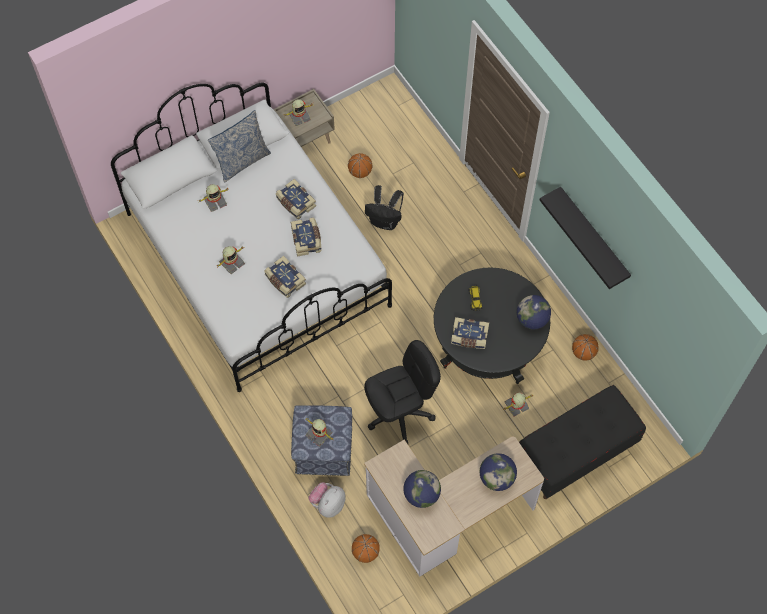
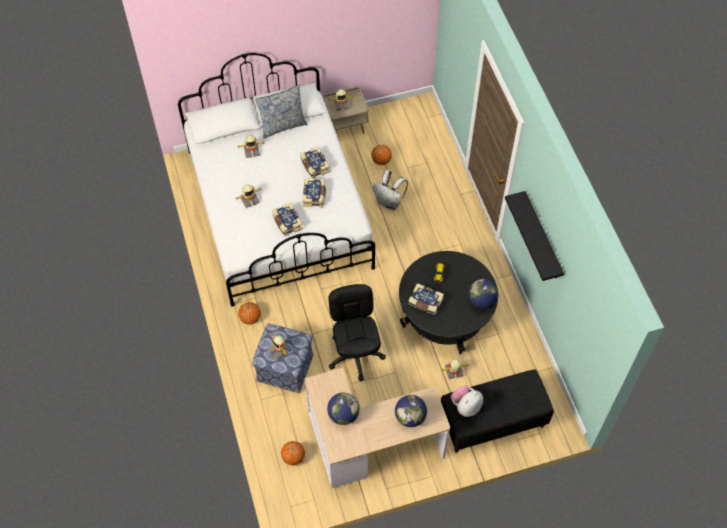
camera: 15 degrees right, 5 degrees down
(328, 504) = (275, 411): plush toy -> plush toy (465, 406)
(385, 221) = (389, 202): black backpack -> white backpack
(400, 414) = (355, 355): black office chair -> black office chair turned 90 degrees counterclockwise
(583, 352) = (522, 342): basketball -> basketball (250, 318)

